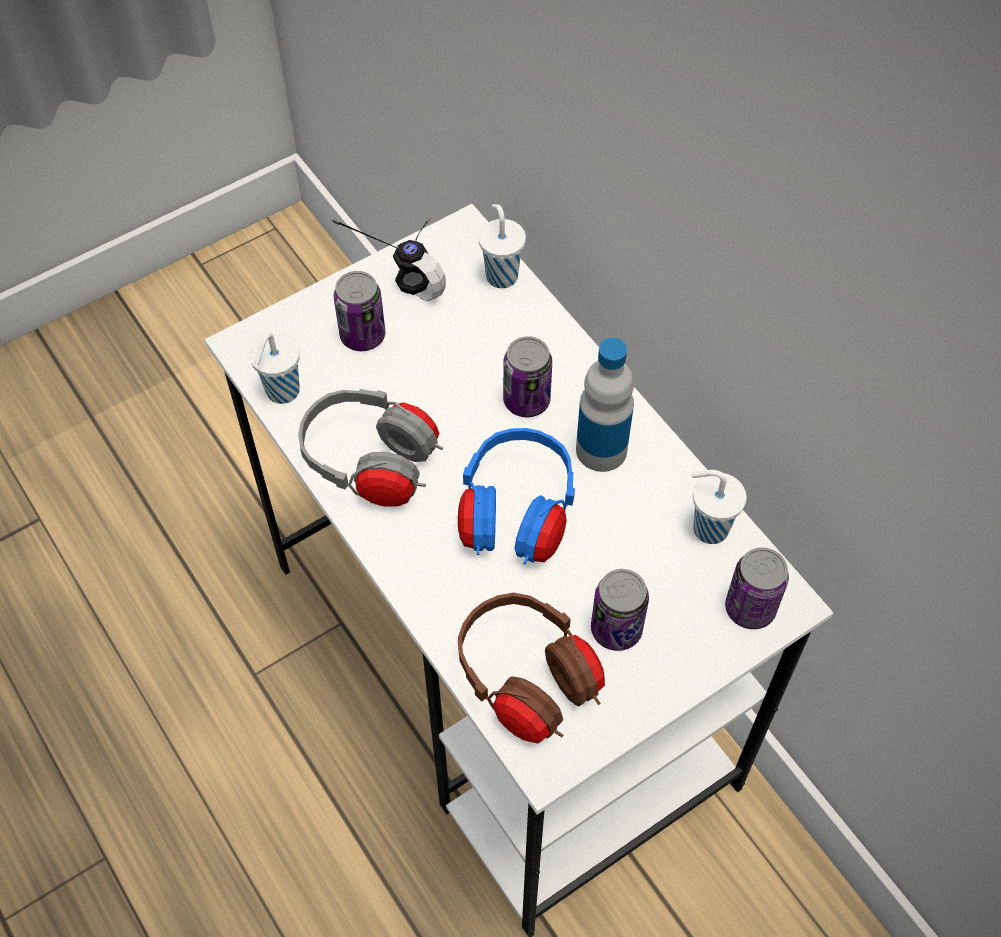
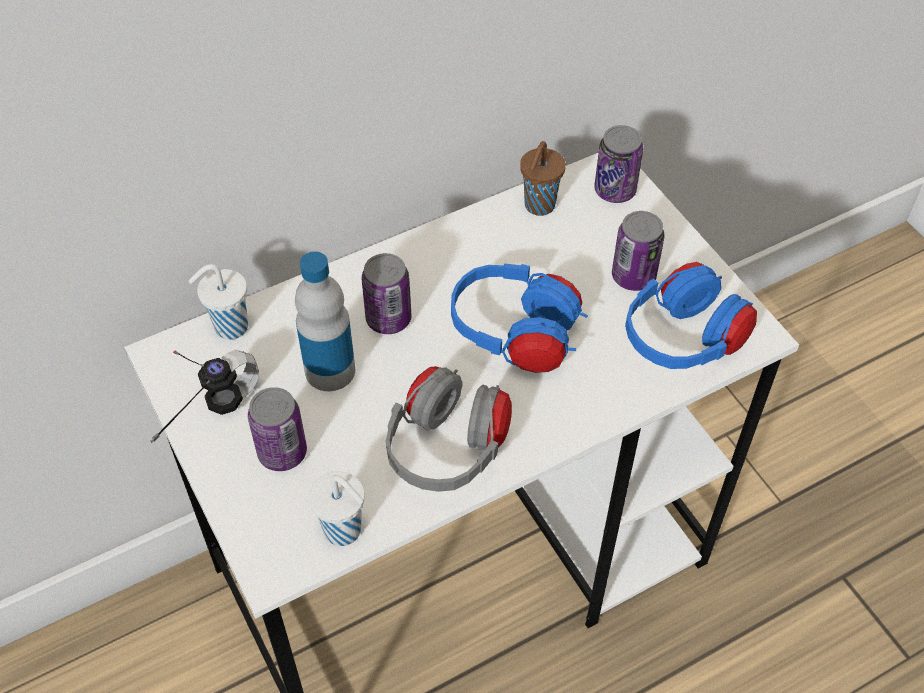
camera: 85 degrees left, 5 degrees down
(527, 681) = (683, 341): brown headphones -> blue headphones
(601, 449) = (451, 269): bottle -> bottle (330, 370)
(708, 528) = (538, 206): white cup -> brown cup

